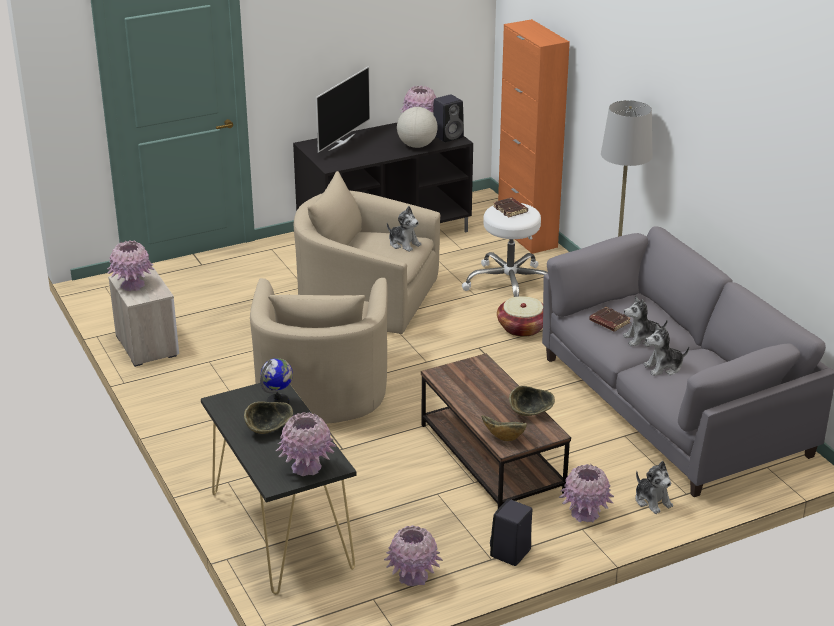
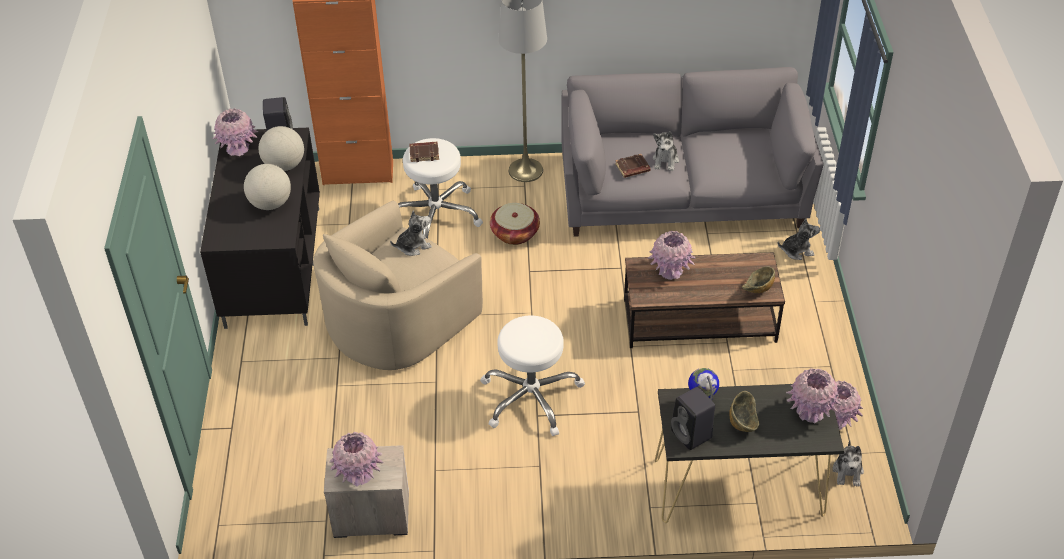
camera: 65 degrees left, 15 degrees up
(321, 386) = (530, 397): beige armchair -> white stool
(341, 142) = (230, 215): television -> none
(367, 152) = (270, 204): none -> globe
(510, 554) = (828, 353): black speaker -> black speaker (692, 435)
(530, 414) = (731, 263): bowl -> none
(584, 514) = (797, 293): pink vase -> pink vase (670, 271)
(664, 367) = (712, 165): plush toy -> plush toy (848, 472)

